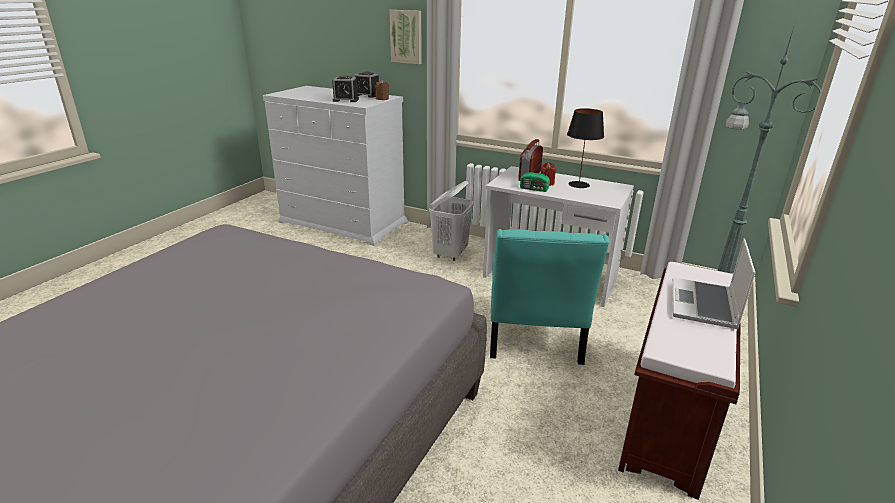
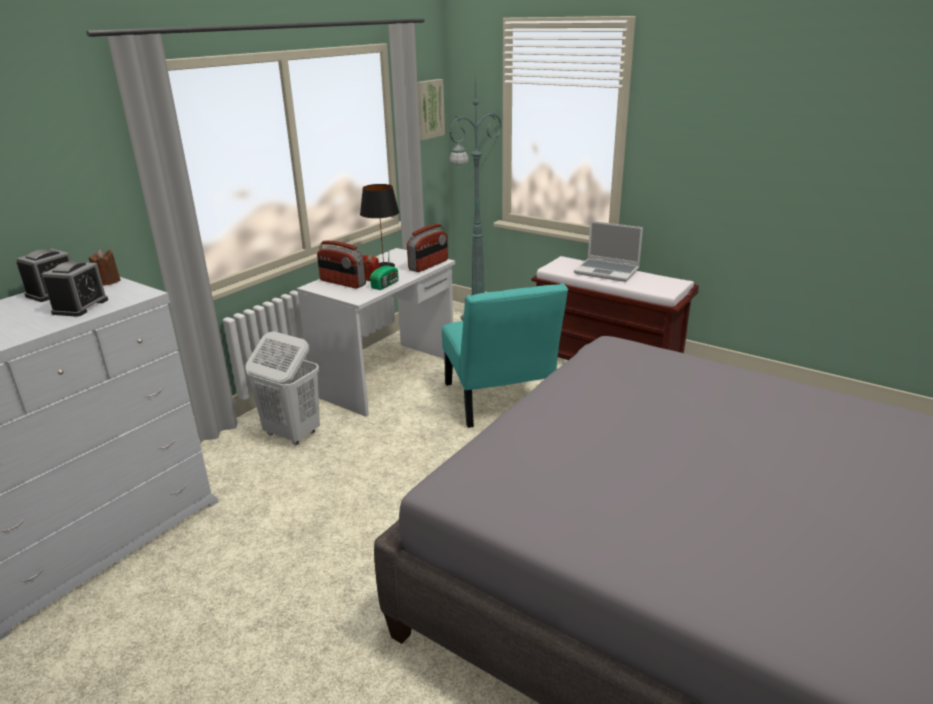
camera: 80 degrees left, 0 degrees up
(406, 36) = (73, 169): picture -> picture (428, 109)
(534, 338) = (499, 402): turquoise chair -> turquoise chair turned 60 degrees clockwise
(595, 199) = (429, 265): none -> radio

